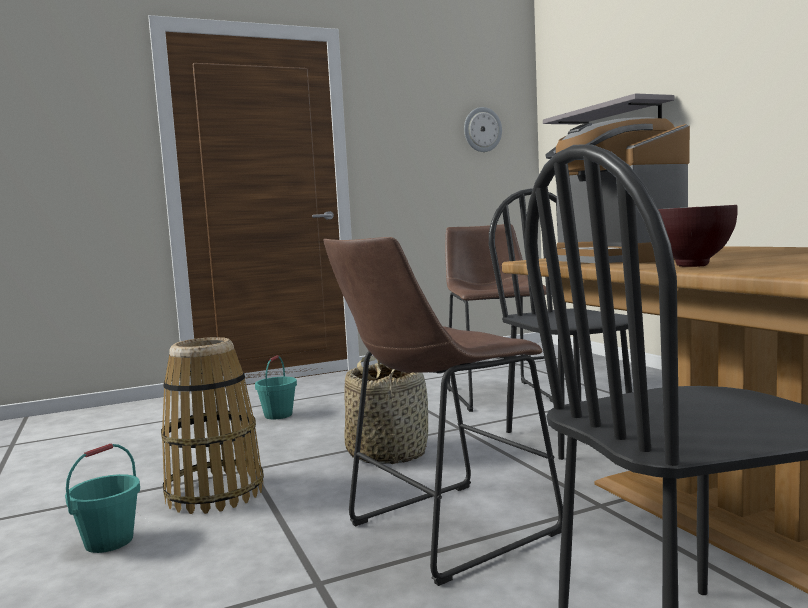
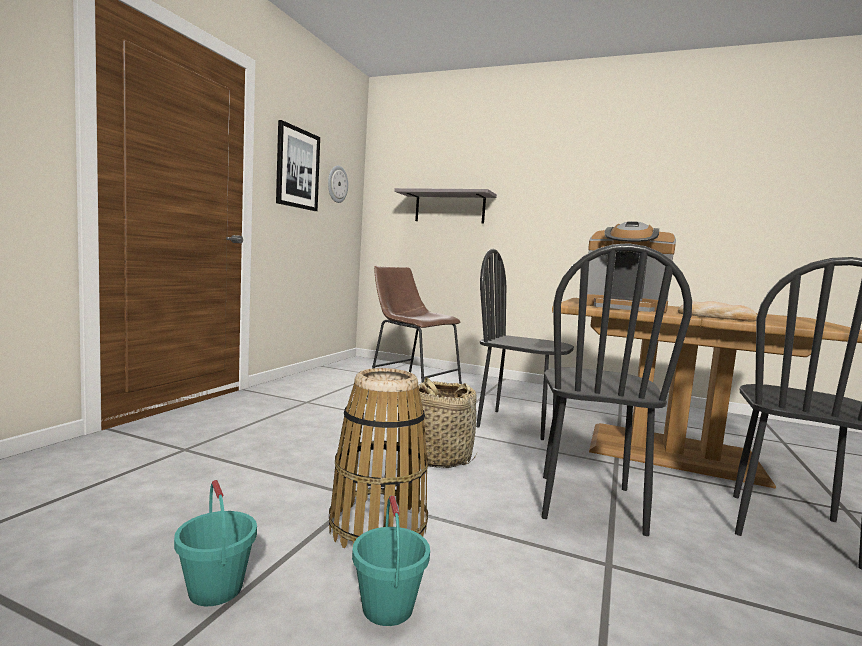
camera: 45 degrees left, 0 degrees up
(278, 415) = (266, 442): turquoise bucket -> turquoise bucket (215, 589)
(411, 125) = (297, 168): none -> picture
(443, 531) = (588, 503): brown stool -> black chair
(694, 266) = (715, 317): brown bowl -> bread

